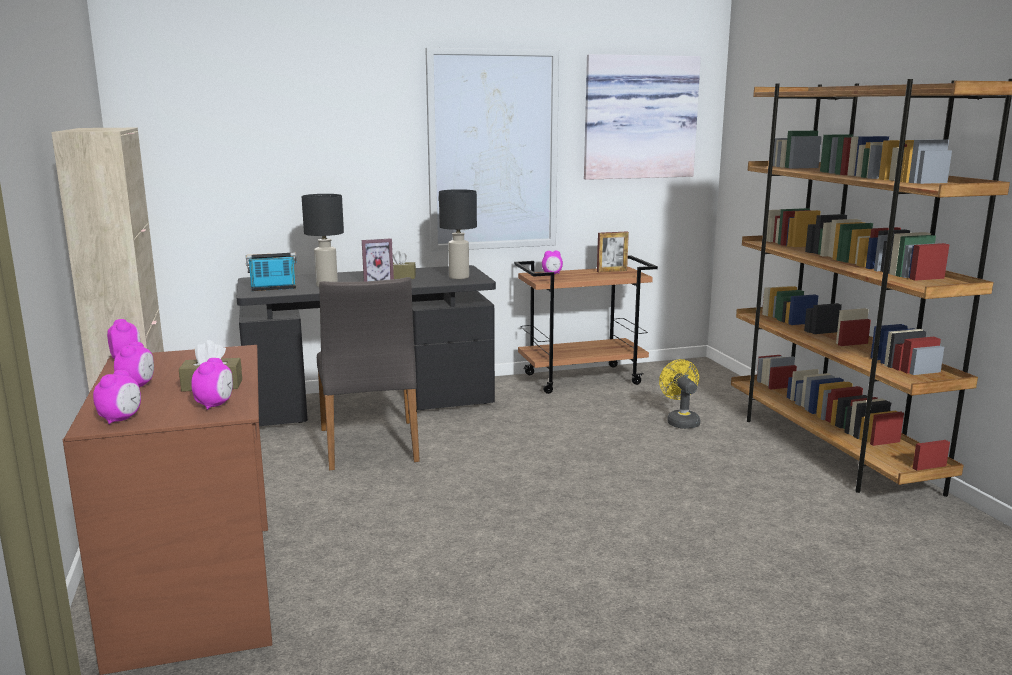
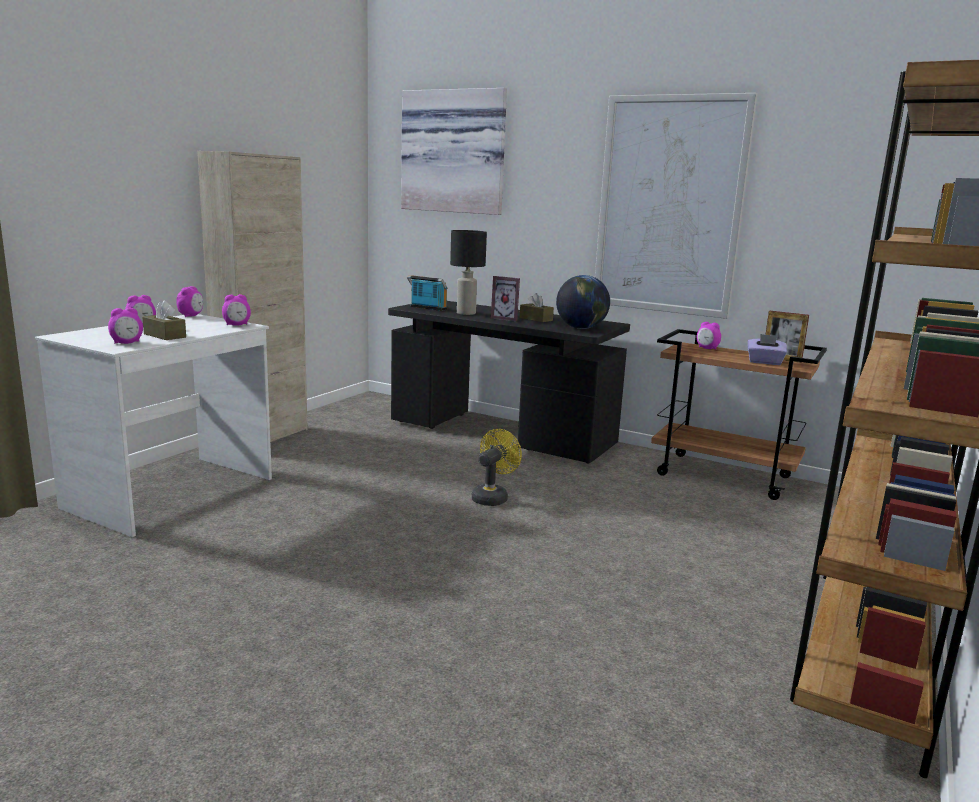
camera: 45 degrees right, 0 degrees up
(121, 419) = (76, 336): alarm clock -> alarm clock (237, 325)
(199, 591) = (172, 493): brown desk -> white desk
(370, 445) = (438, 458): grey chair -> none
(459, 277) = (581, 328): black table lamp -> globe
(611, 276) = (764, 362): none -> purple tissue box
(638, 117) = (861, 176): picture -> picture (454, 152)
(680, 421) = (741, 545): yellow fan -> yellow fan (492, 497)

